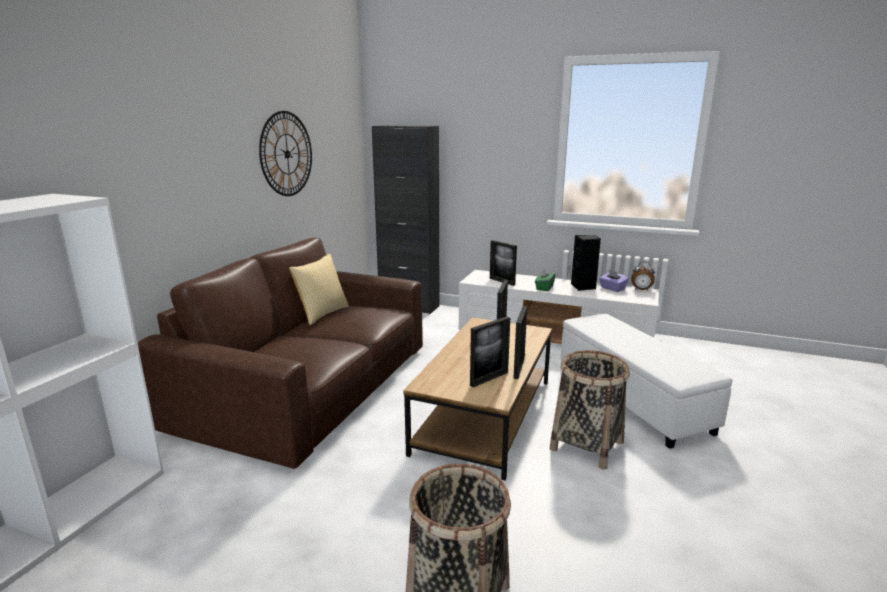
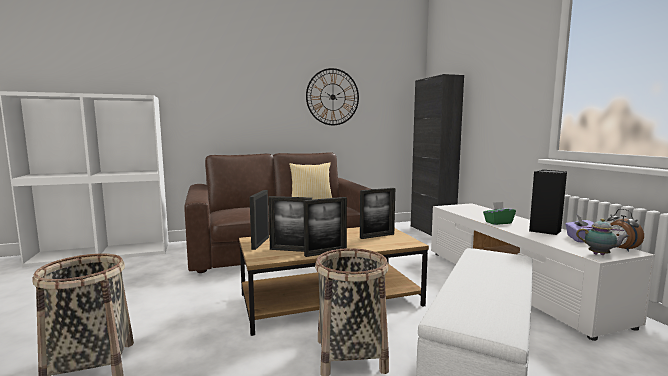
camera: 50 degrees right, 10 degrees down
(502, 281) = (470, 212): picture frame -> picture frame (260, 243)
(646, 299) = (600, 255): none -> teapot

